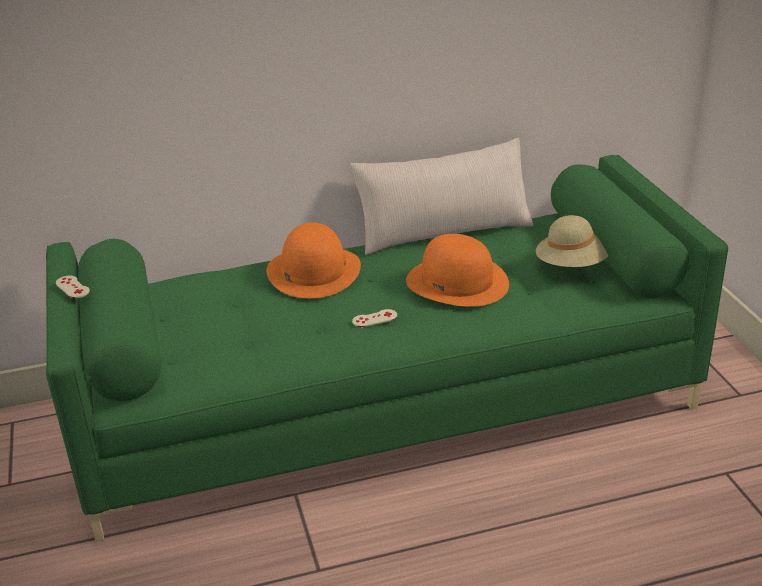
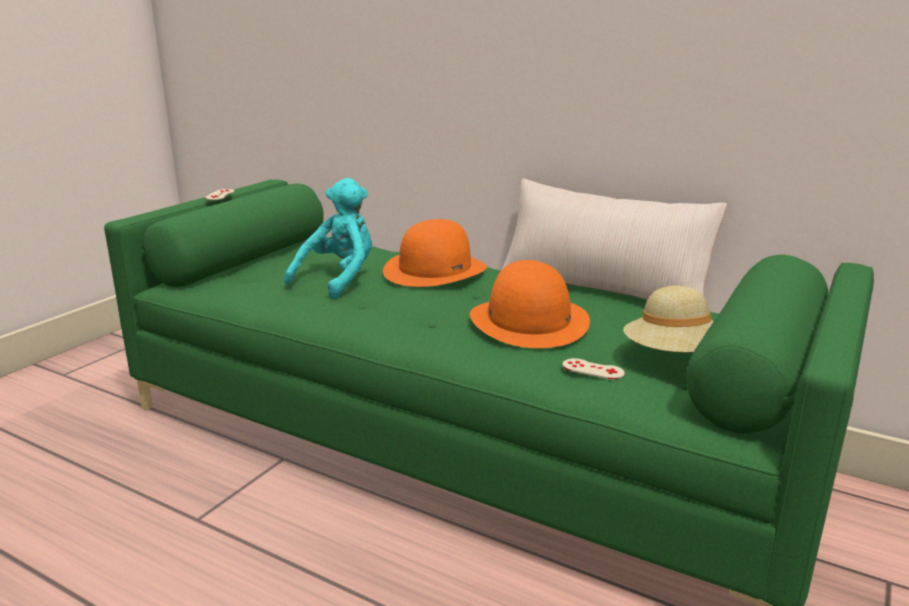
camera: 45 degrees right, 10 degrees down
(257, 317) = (339, 279): none -> turquoise plush toy
(374, 318) = (404, 313): beige game controller -> beige game controller (593, 369)

